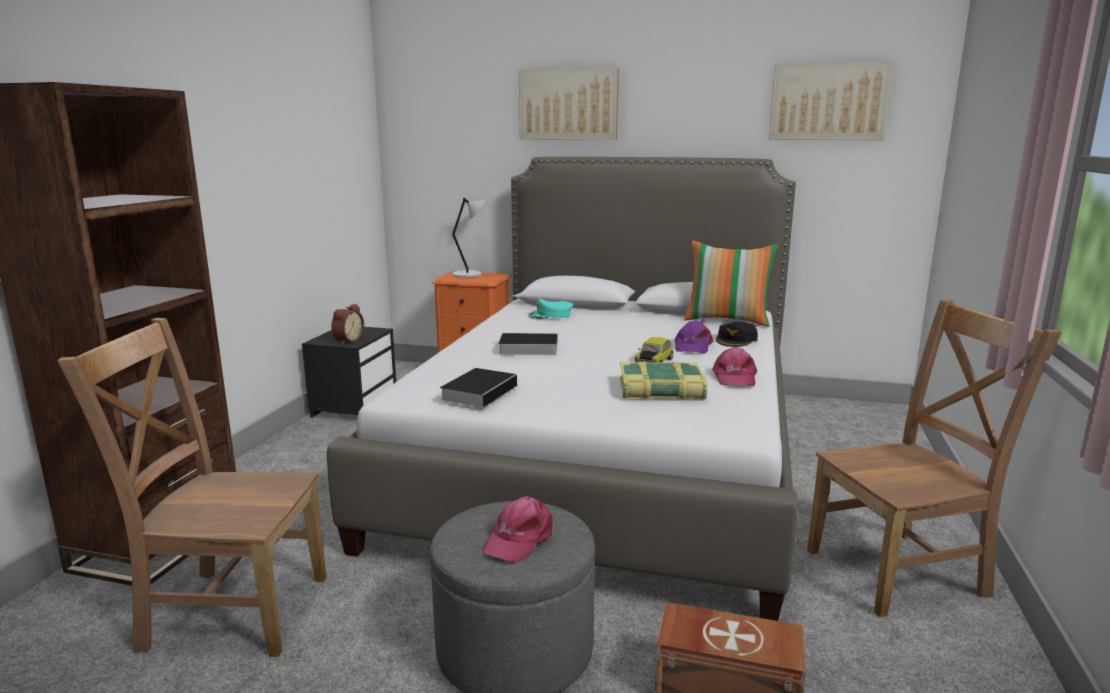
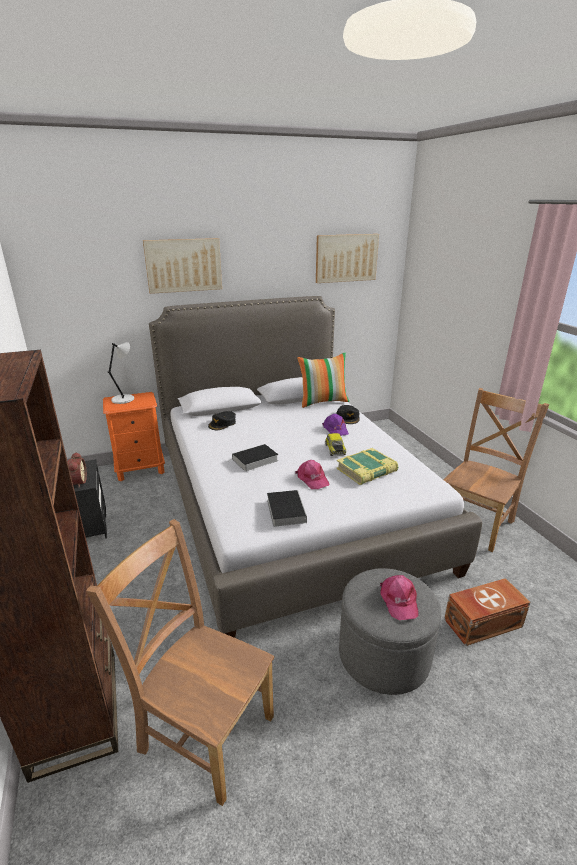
camera: 35 degrees left, 10 degrees up
(230, 610) = (203, 729): brown chair -> brown chair turned 60 degrees clockwise
(550, 315) = (222, 424): turquoise cap -> black cap
(734, 377) = (385, 449): pink cap -> pink cap (312, 479)

